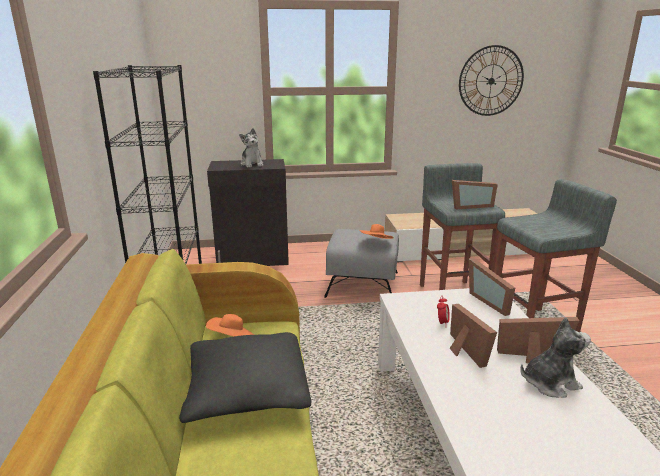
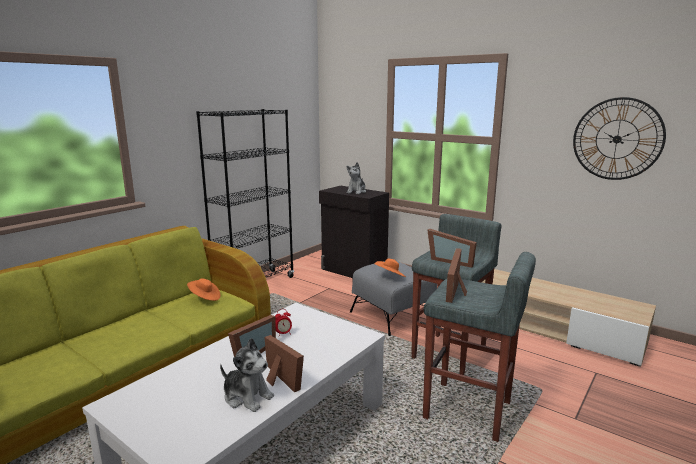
camera: 45 degrees right, 5 degrees down
(246, 391) = (159, 322): black pillow -> none
(491, 301) = (350, 339): picture frame -> picture frame (458, 291)

